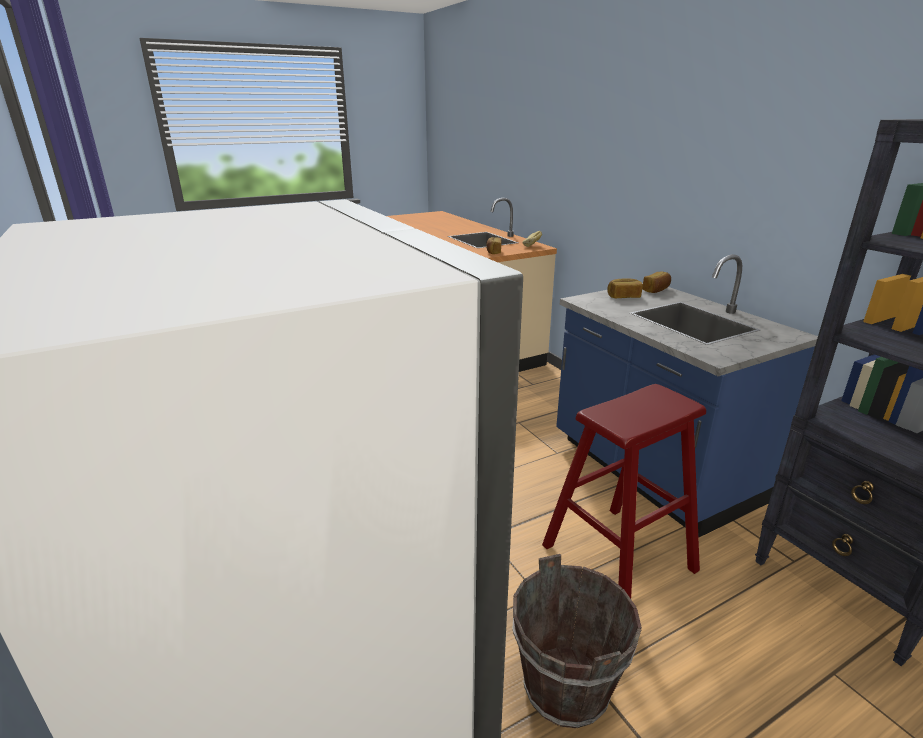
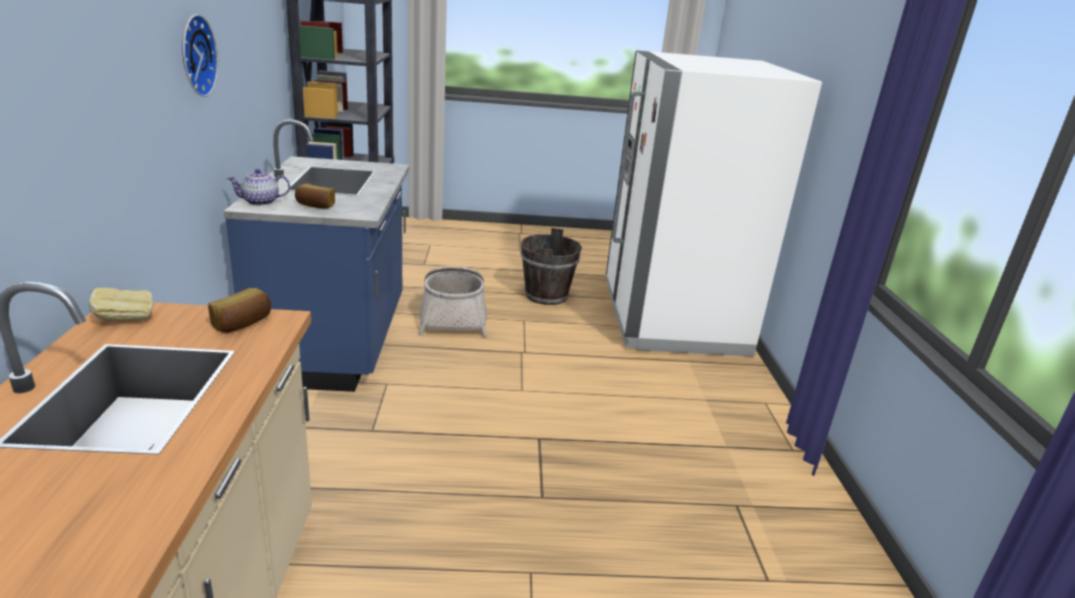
camera: 155 degrees left, 0 degrees up
(618, 557) = (453, 316): red stool -> basket
(656, 290) = (261, 202): bread -> teapot
(676, 164) = (194, 55): none -> wall clock

